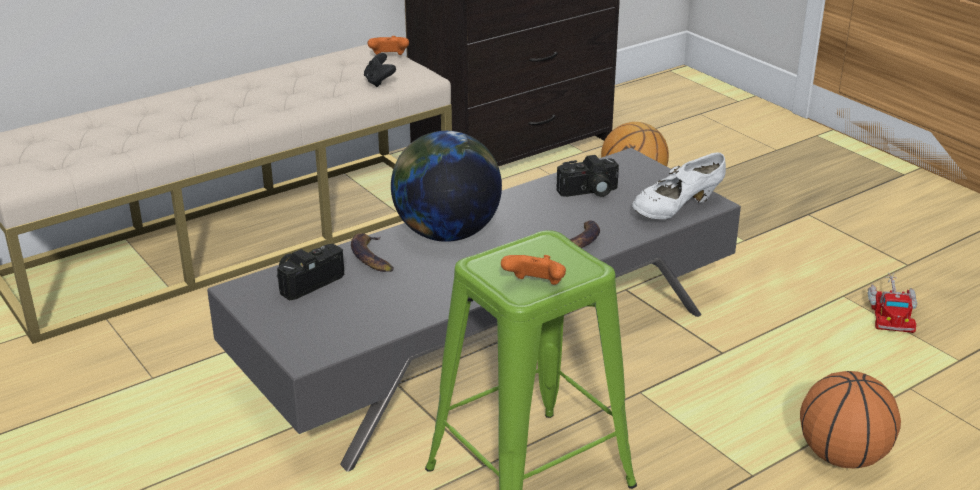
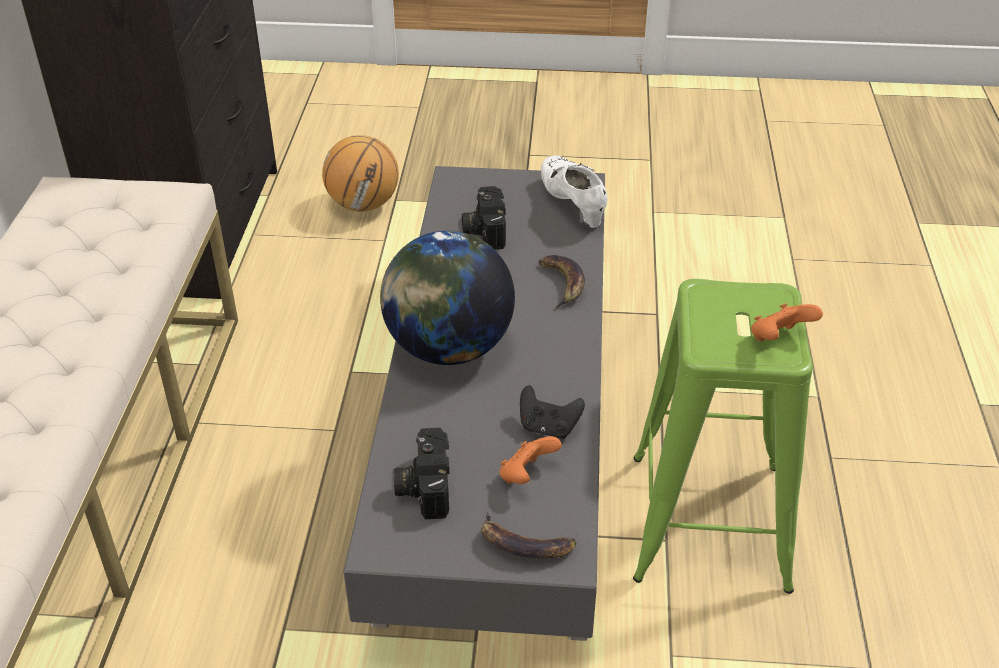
camera: 50 degrees left, 10 degrees up
(371, 257) = (432, 419): banana -> banana (523, 544)
(379, 82) = (152, 224): black game controller -> black game controller (548, 428)
(389, 57) = (105, 189): orange game controller -> orange game controller (526, 475)
(589, 192) = (483, 230): camera -> camera turned 150 degrees clockwise
(676, 210) = (572, 205): white shoe -> white shoe turned 150 degrees clockwise
(842, 456) = (837, 340): basketball -> none
(891, 313) = (698, 206): toy truck -> none

